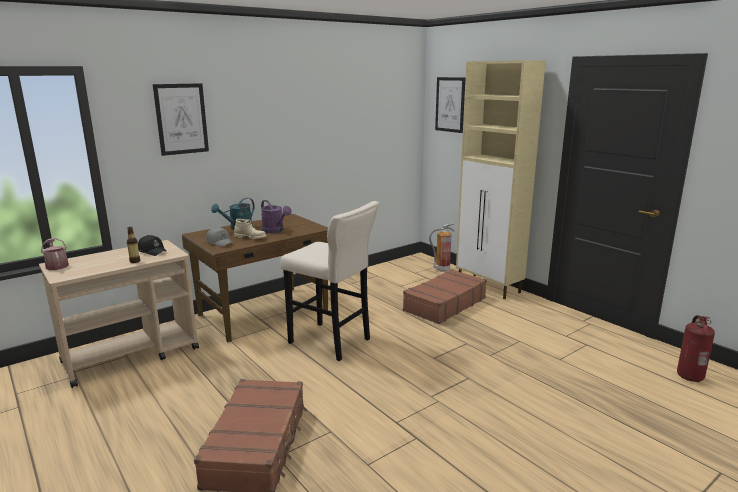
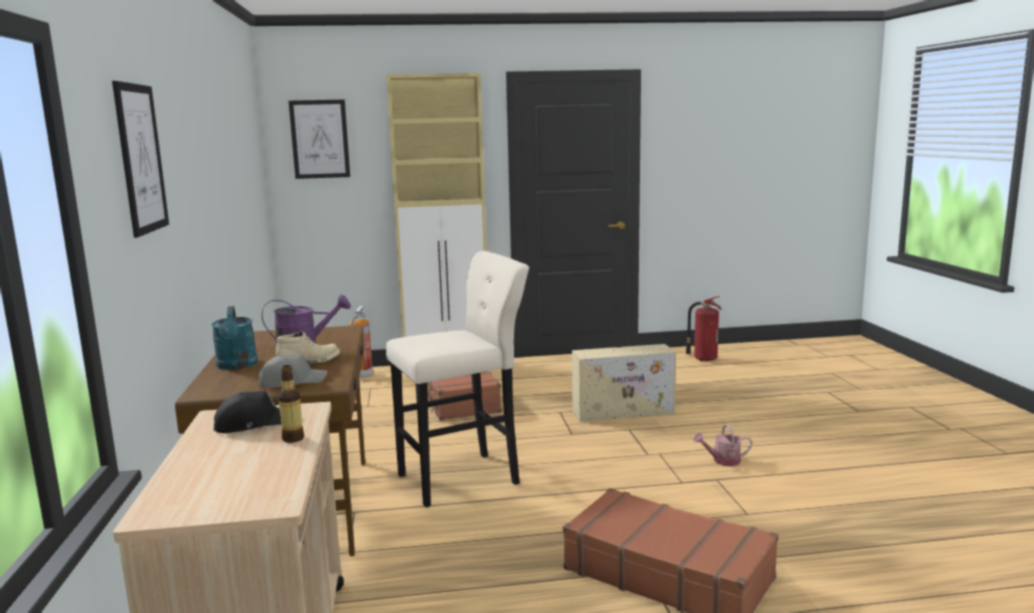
camera: 60 degrees left, 5 degrees down
(56, 265) = (175, 510): watering can -> watering can (722, 461)
(500, 367) = (624, 412): none -> beige storage box

